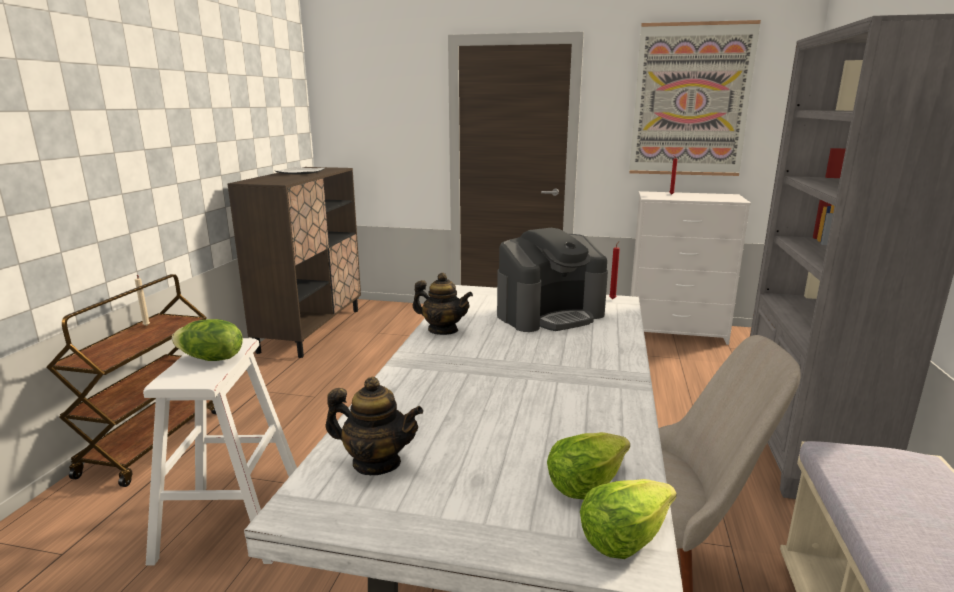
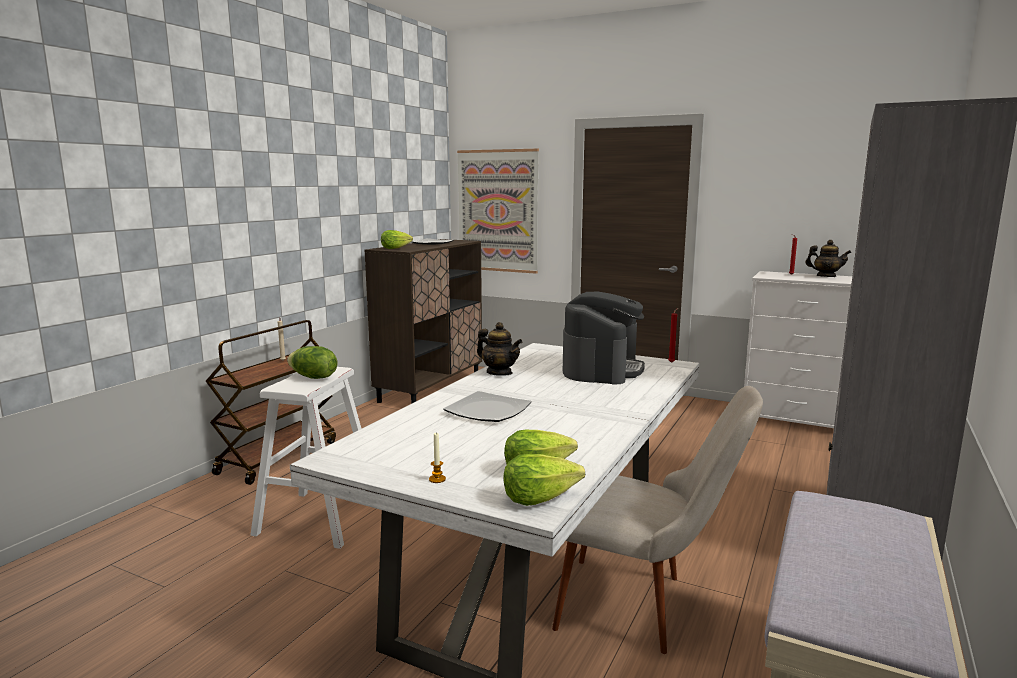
camera: 15 degrees right, 5 degrees down
(264, 180) = (395, 248): none -> lettuce
(376, 463) = (393, 443): teapot -> teapot (826, 276)
(466, 390) = (489, 410): none -> plate
(472, 524) = (437, 479): none -> candle
(550, 314) = (602, 369): coffee machine -> coffee machine turned 60 degrees counterclockwise
(690, 101) = (815, 180): picture -> picture (497, 211)

